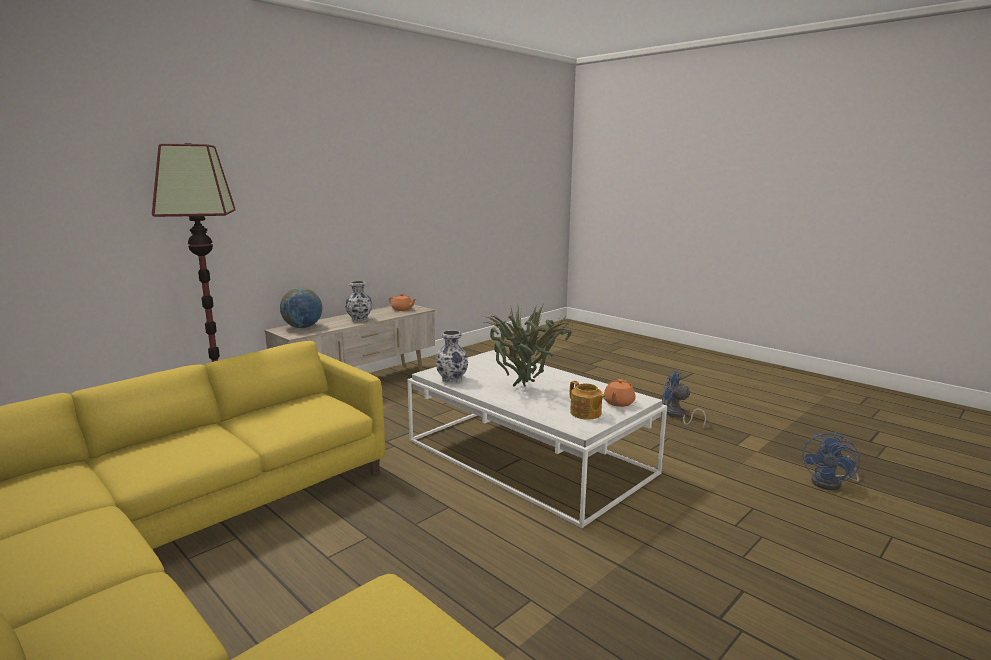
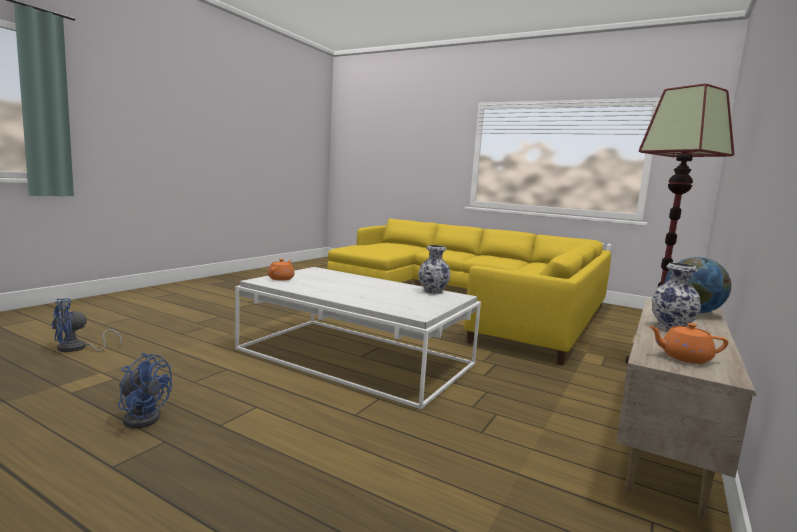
camera: 165 degrees right, 5 degrees down
(527, 388) = (360, 286): potted plant -> none
(585, 413) = (310, 274): teapot -> none
(831, 483) = (77, 348): blue fan -> blue fan turned 150 degrees counterclockwise

